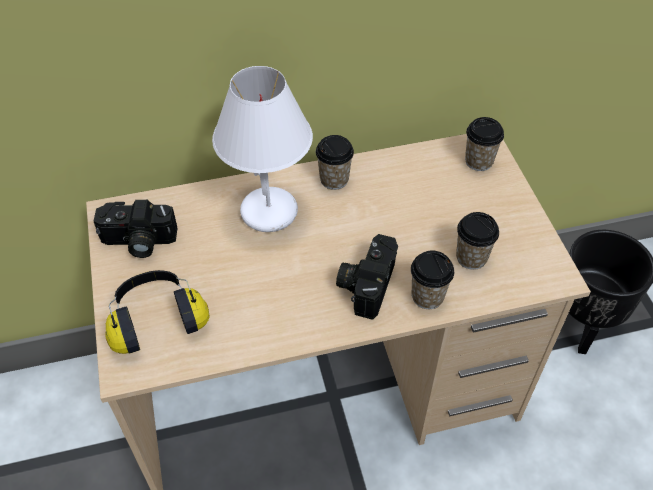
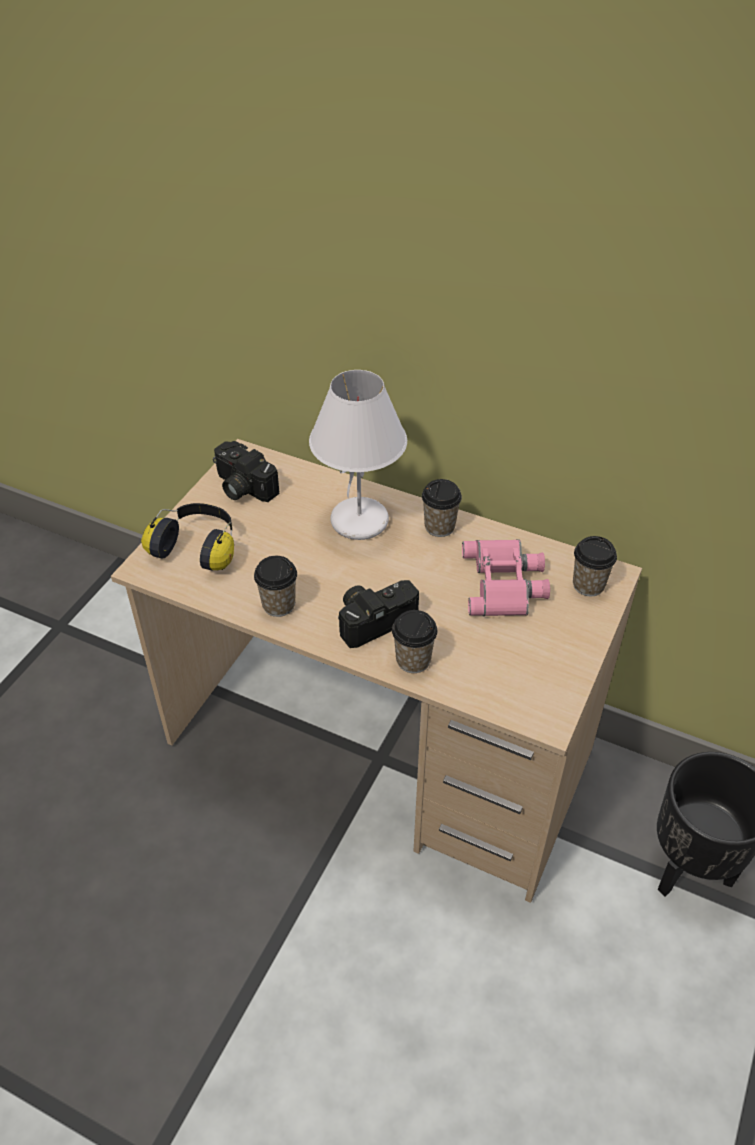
camera: 40 degrees right, 5 degrees down
(426, 195) = (505, 583): none -> pink binoculars
(471, 257) = (486, 655): cup -> cup (278, 605)

